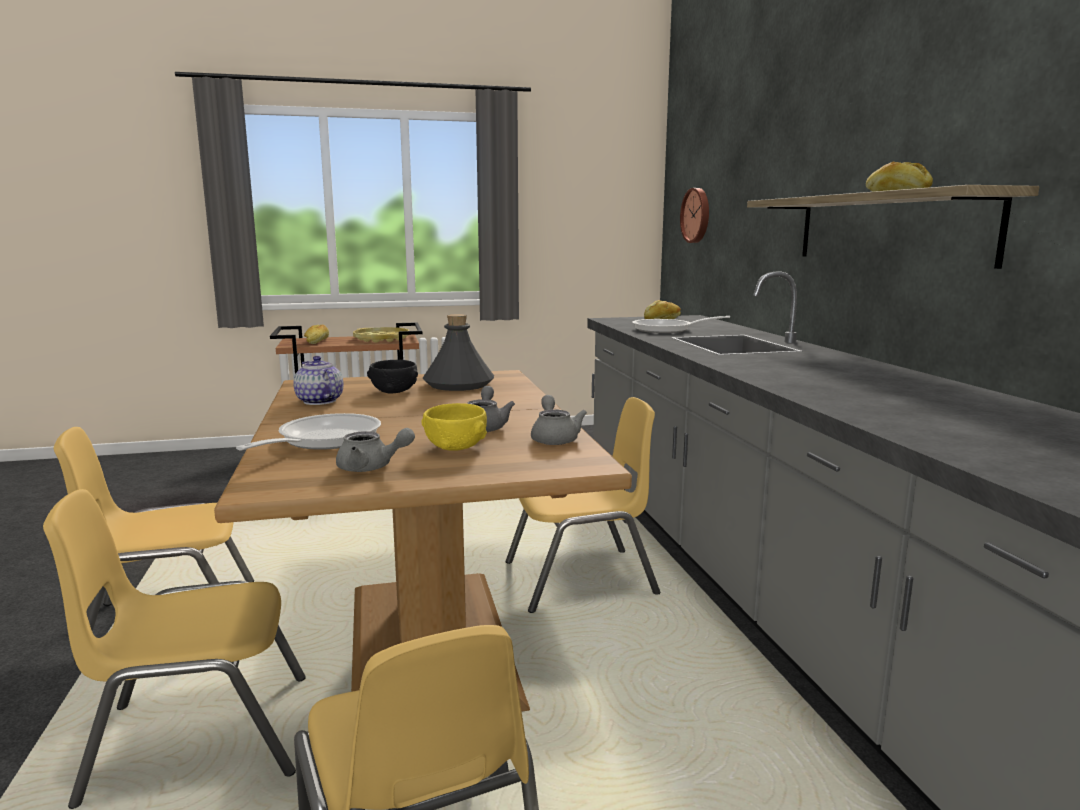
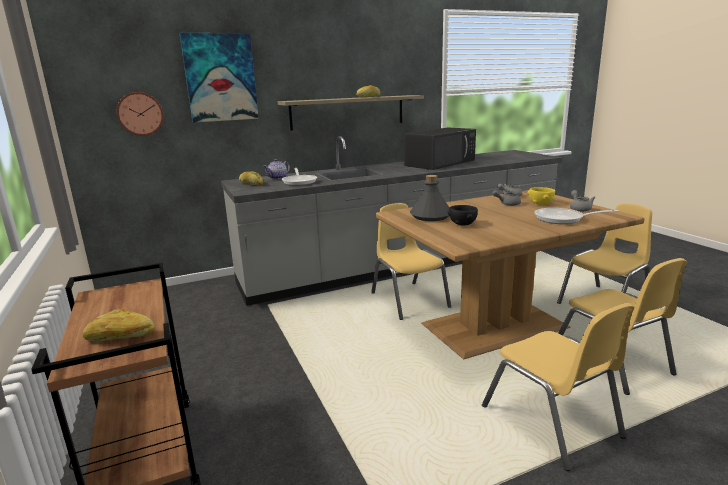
camera: 100 degrees left, 5 degrees up
(319, 401) = (503, 233): teapot -> teapot (278, 178)
(381, 339) = (120, 300): yellow tray -> none
(752, 164) = (220, 78): none -> picture
(891, 389) = (440, 163): none -> black microwave

